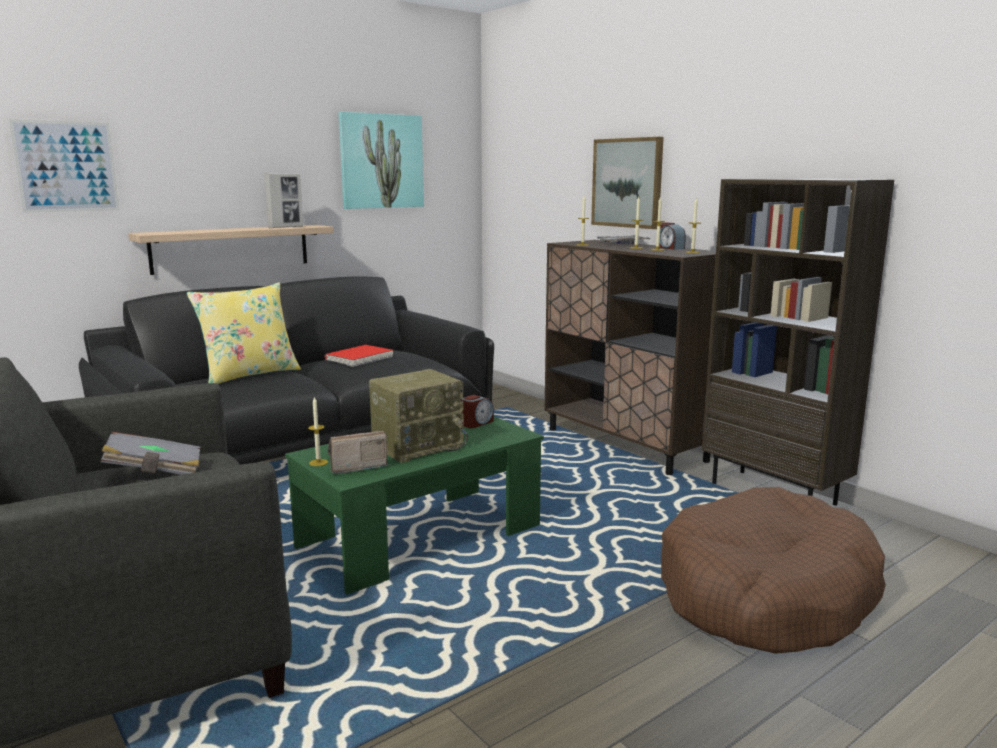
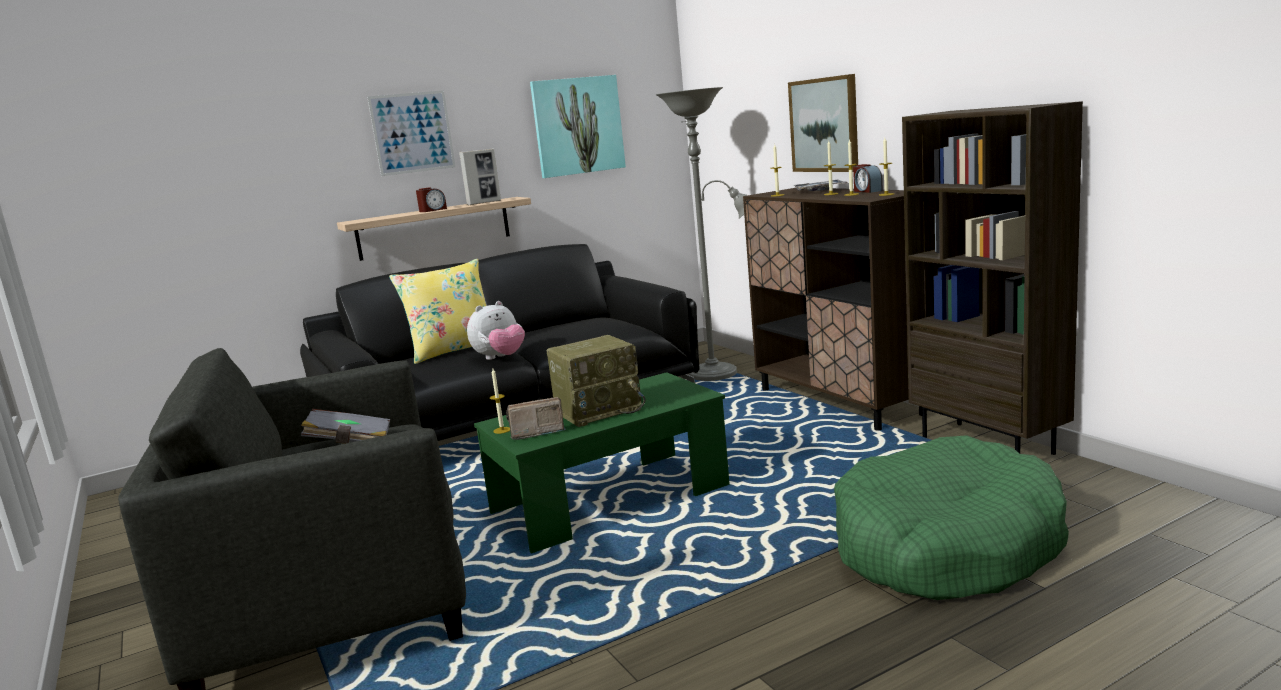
camera: 10 degrees right, 0 degrees up
(66, 166) = (277, 166): picture -> picture (412, 132)
(301, 385) = (500, 358): none -> plush toy
(359, 358) = (561, 328): red book -> none
(476, 423) = (661, 386): alarm clock -> alarm clock (432, 210)
(504, 412) = (719, 374): none -> grey floor lamp
(765, 595) = (945, 546): brown dog bed -> green dog bed

